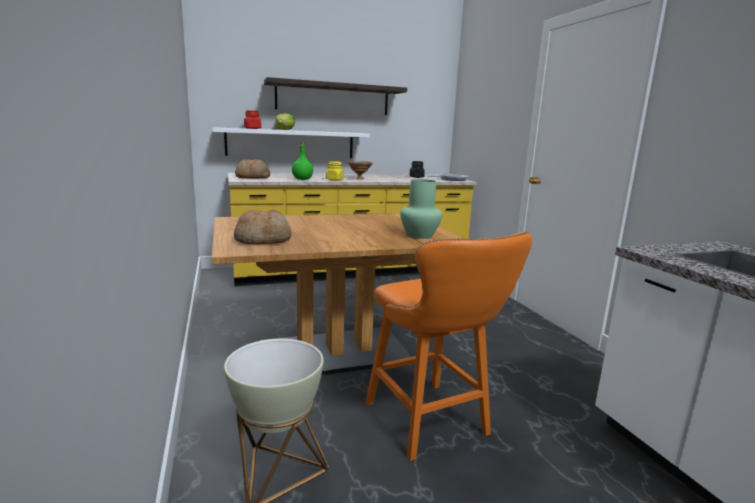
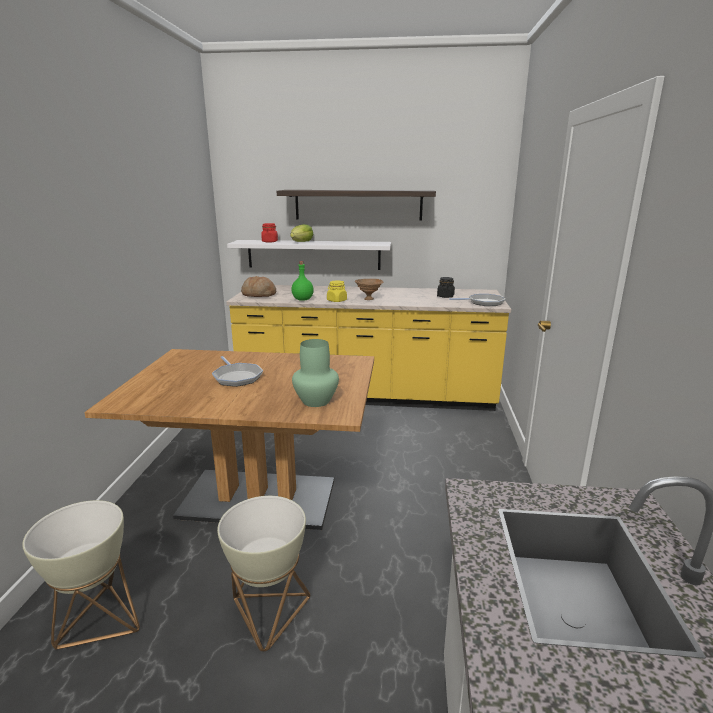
camera: 25 degrees right, 5 degrees up
(263, 240) = (159, 390): bread -> none
(322, 228) = (237, 377): none -> frying pan
(433, 427) = (269, 616): orange stool -> planter

